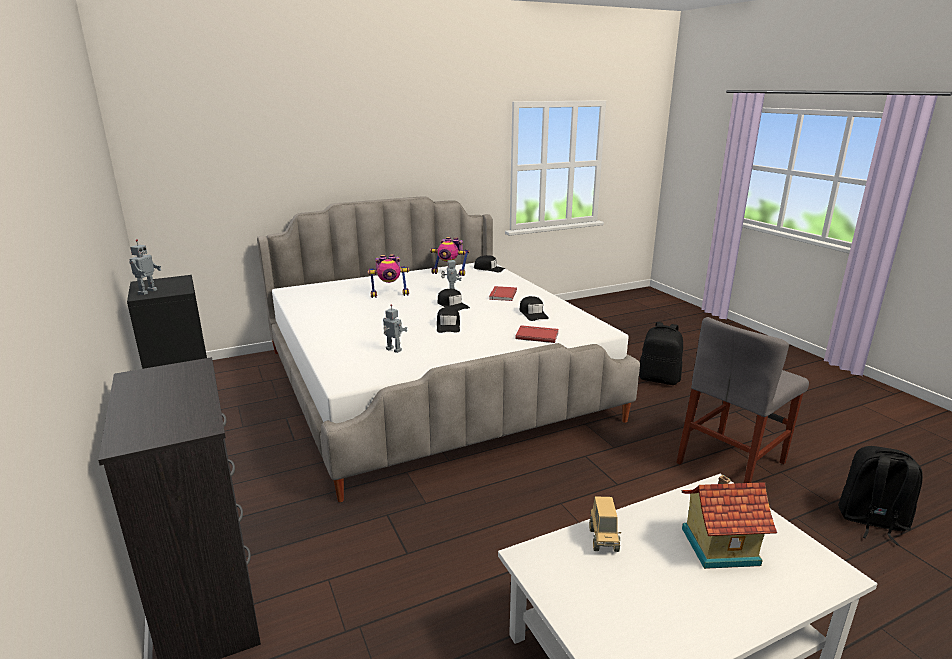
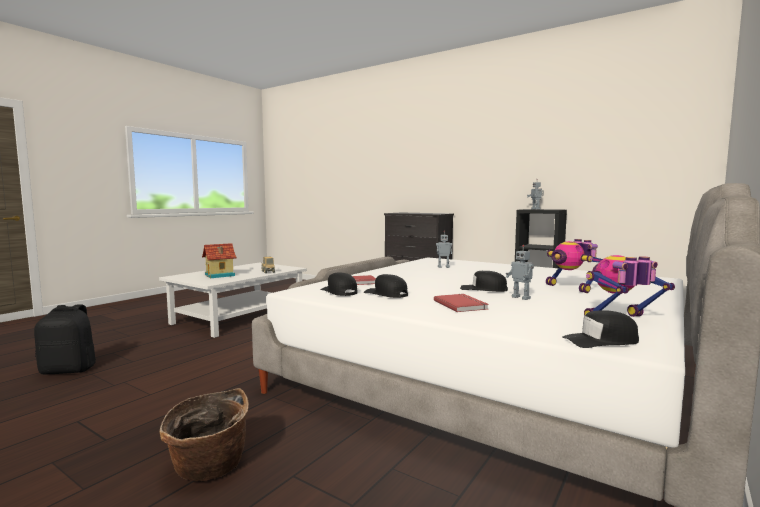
camera: 150 degrees right, 15 degrees down
(389, 294) = (571, 288): toy robot -> toy robot turned 75 degrees counterclockwise
(448, 325) = (443, 278): black cap -> black cap (339, 292)
(659, 379) = (208, 469): black backpack -> basket
(731, 463) = (160, 382): grey chair -> none

